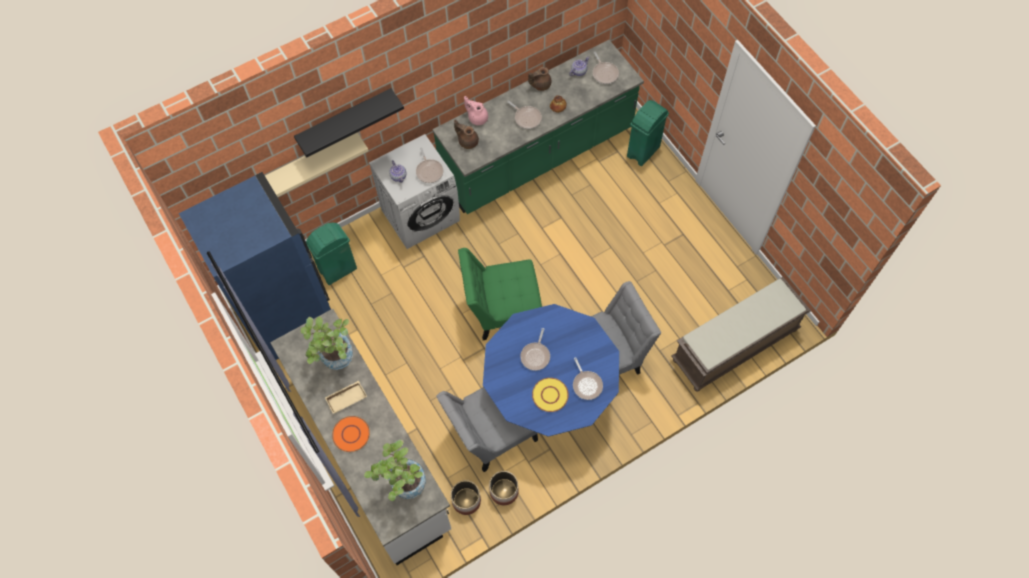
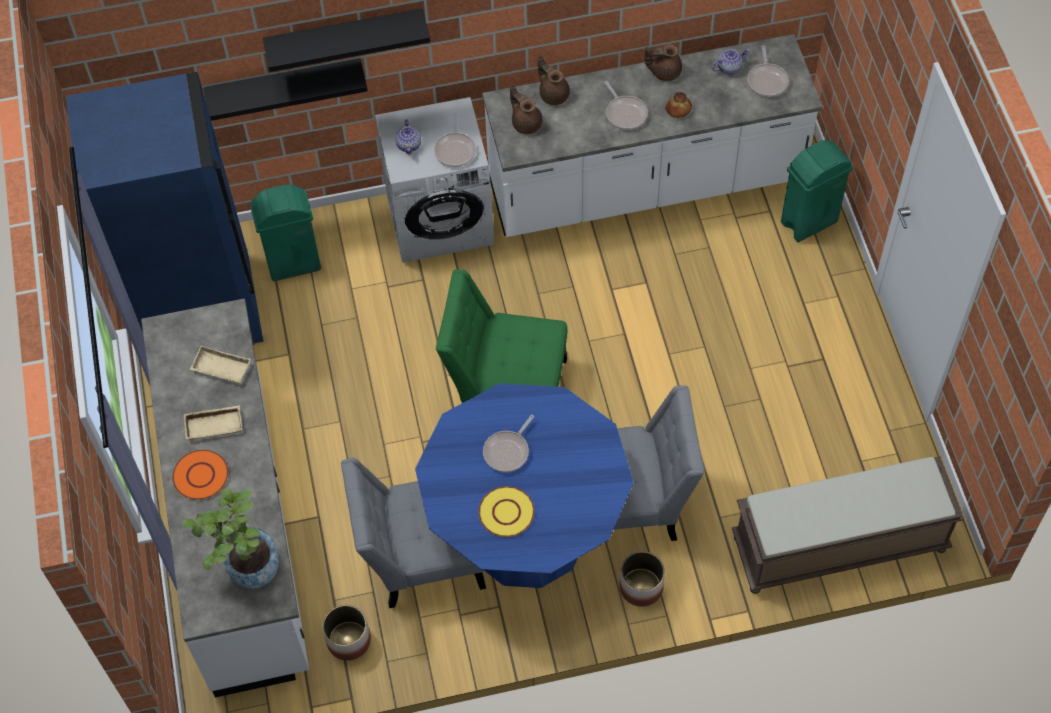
camera: 20 degrees right, 5 degrees down
(311, 161) = (285, 85): beige shelf -> black shelf
(335, 360) = (220, 369): potted plant -> beige tray
(477, 118) = (553, 94): pink teapot -> brown teapot
(504, 492) = (407, 645): planter -> planter (640, 587)
(538, 157) = (646, 186): green counter -> white counter
(586, 384) = (566, 514): frying pan -> none

